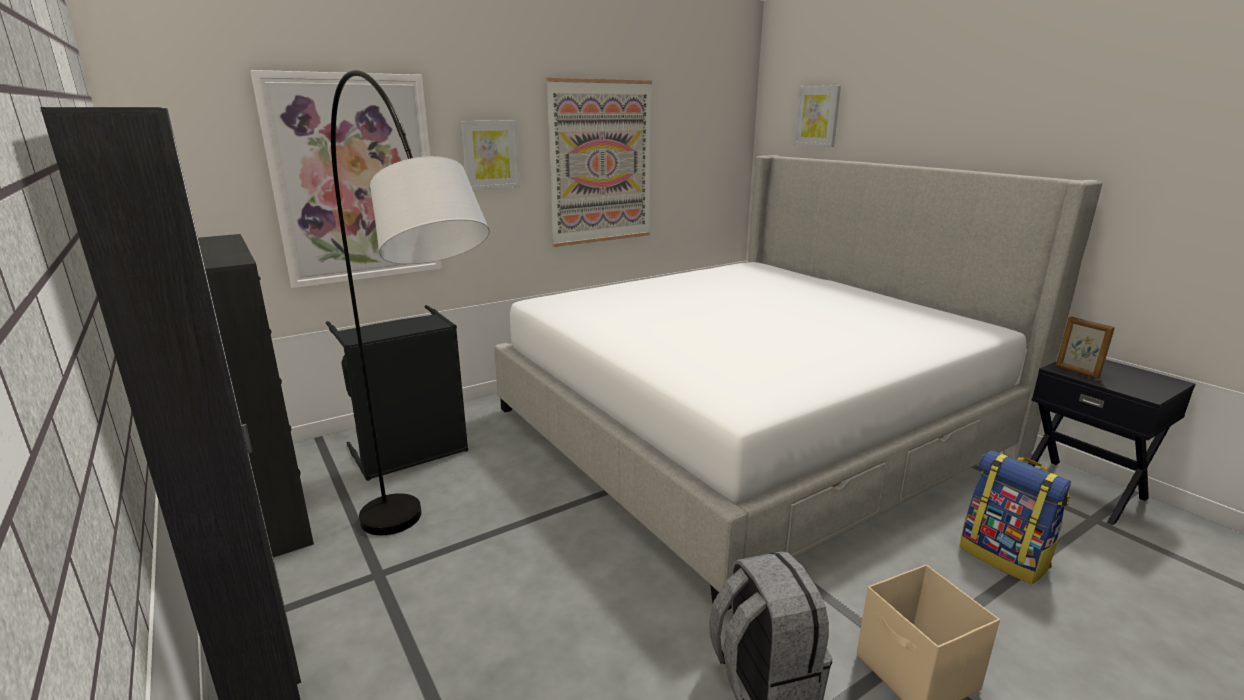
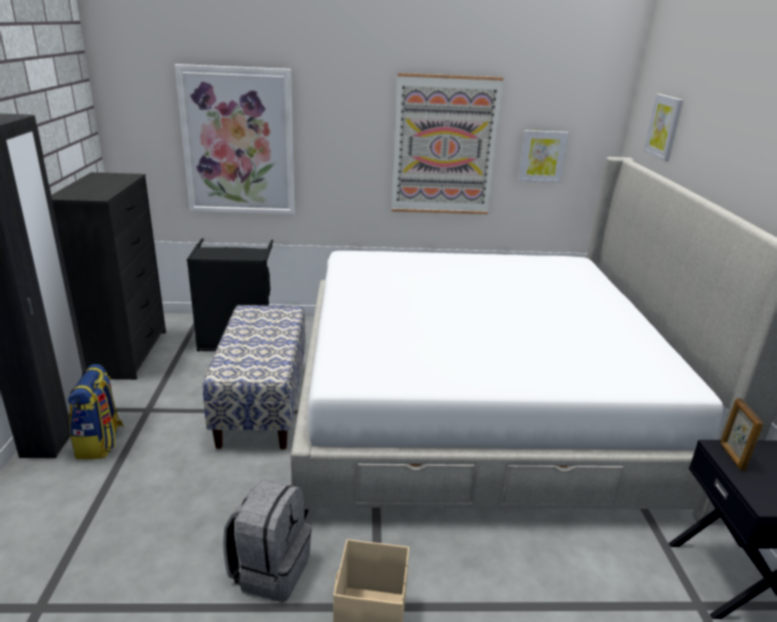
camera: 30 degrees right, 5 degrees up
(431, 578) = (169, 423): grey floor lamp -> none
(490, 154) = (342, 132): picture -> picture (542, 156)
(527, 507) = (263, 403): none -> bench
(1004, 557) = (557, 589): backpack -> backpack (100, 443)

